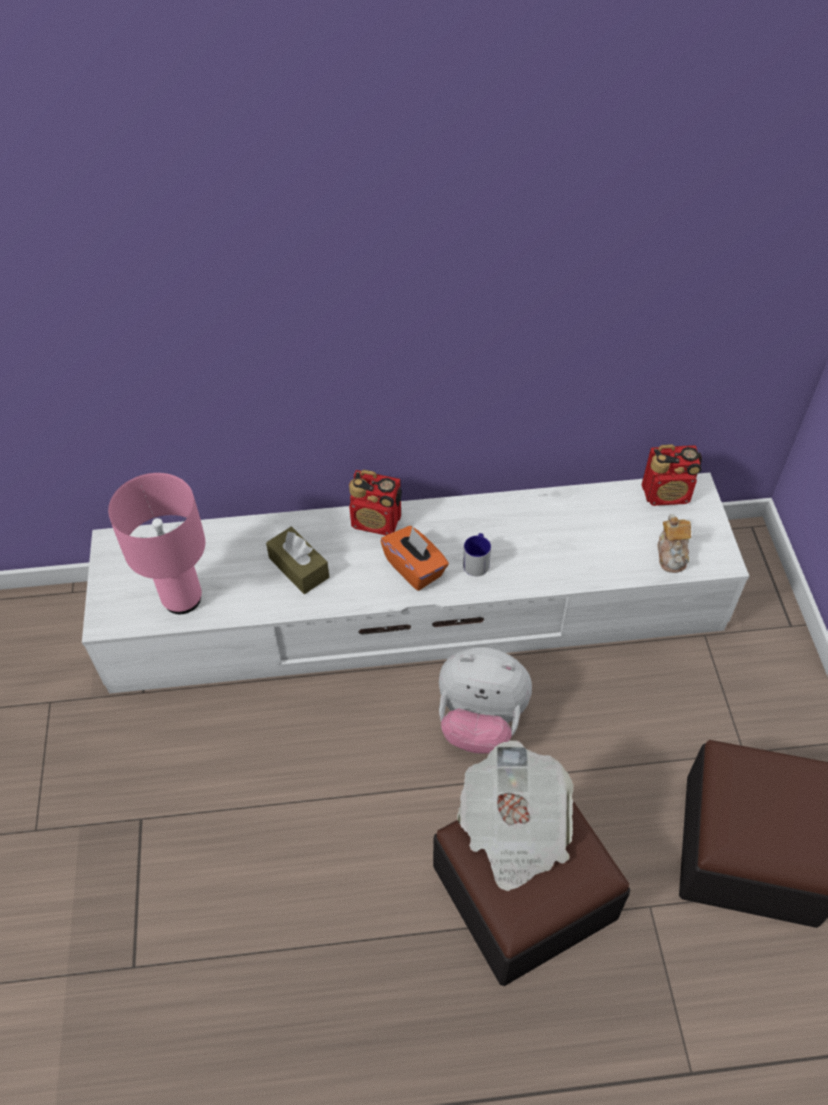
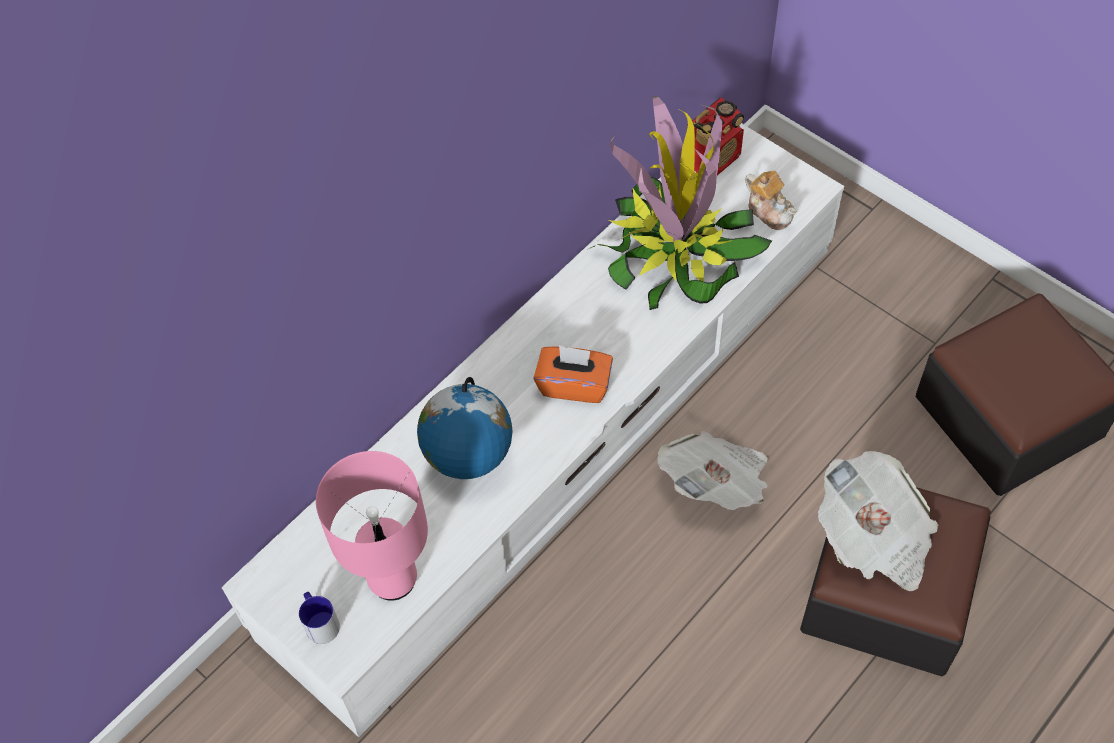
camera: 40 degrees left, 5 degrees up
(299, 567) = (470, 465): brown tissue box -> globe
(377, 522) = (494, 368): radio -> none
(477, 561) = (620, 337): mug -> mug (320, 622)
(480, 721) = (716, 483): plush toy -> newspaper
(571, 534) = (673, 253): none -> potted plant

